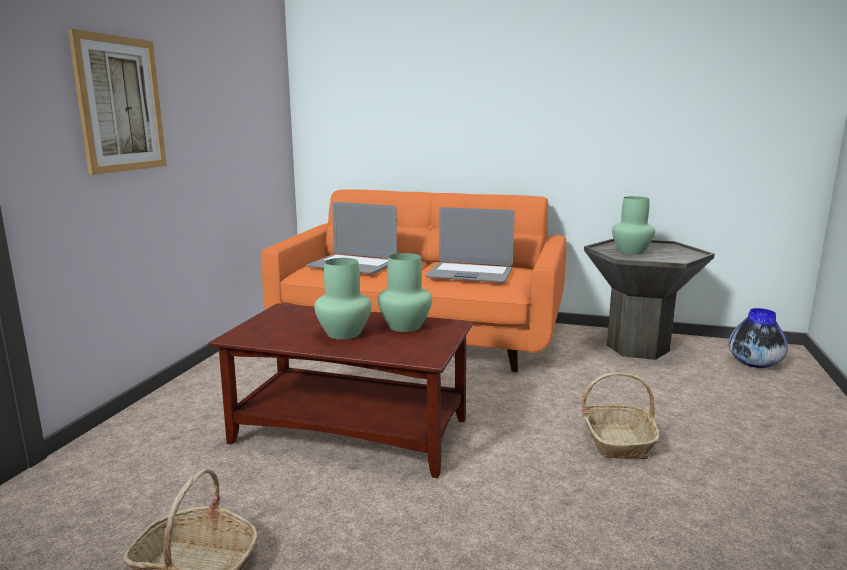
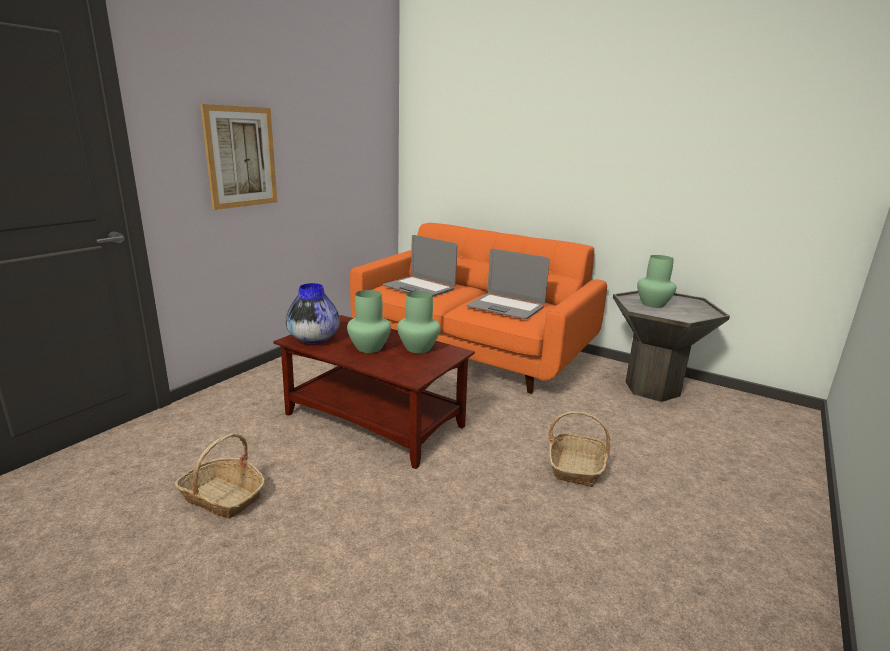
camera: 15 degrees right, 5 degrees up
(754, 364) = (754, 420): vase -> vase (313, 339)

